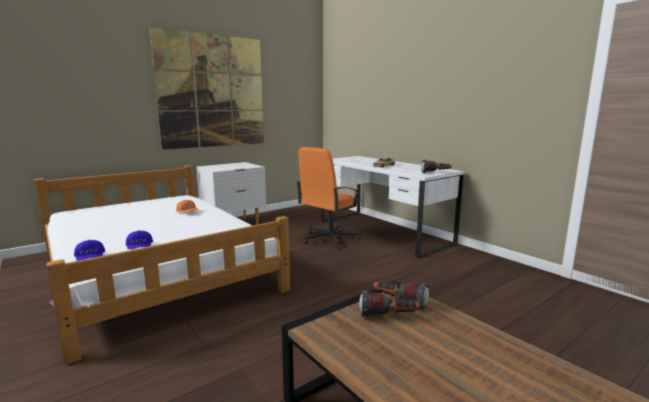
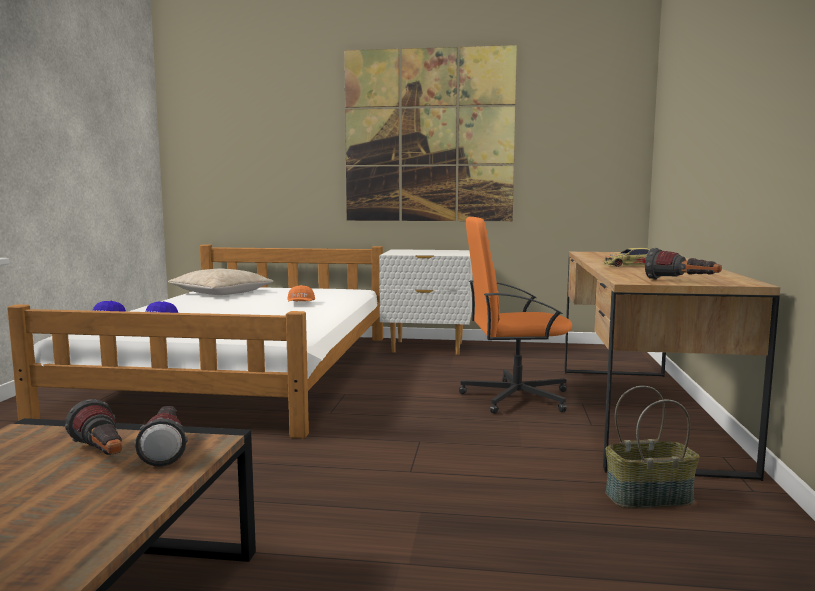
camera: 45 degrees right, 5 degrees down
(94, 216) = (221, 293): none -> beige pillow
(382, 231) = (639, 412): white desk -> brown desk
(445, 262) = (649, 496): none -> basket

